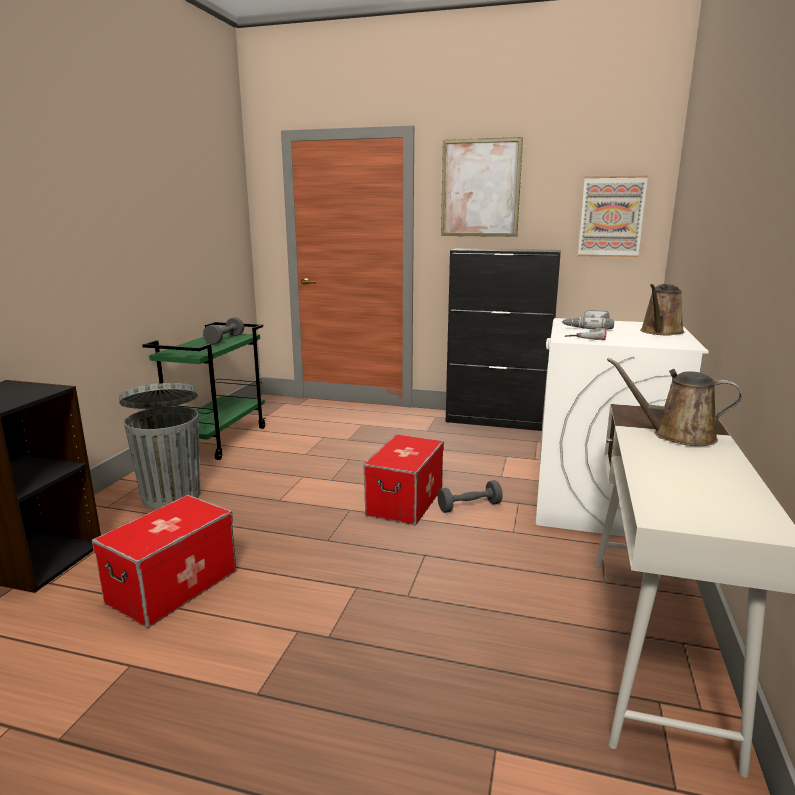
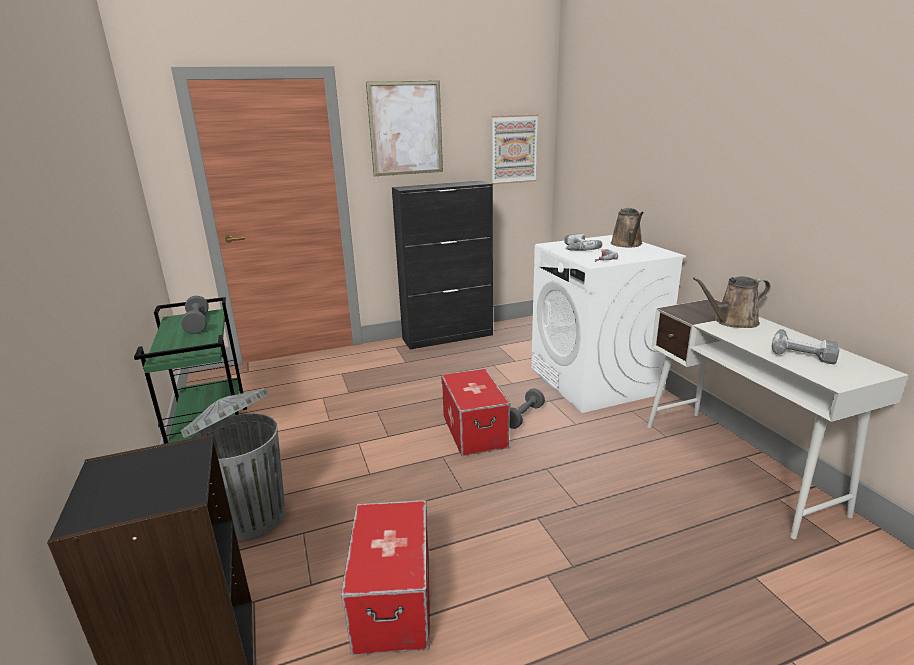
camera: 35 degrees left, 5 degrees up
(701, 481) = (802, 351): none -> power drill

